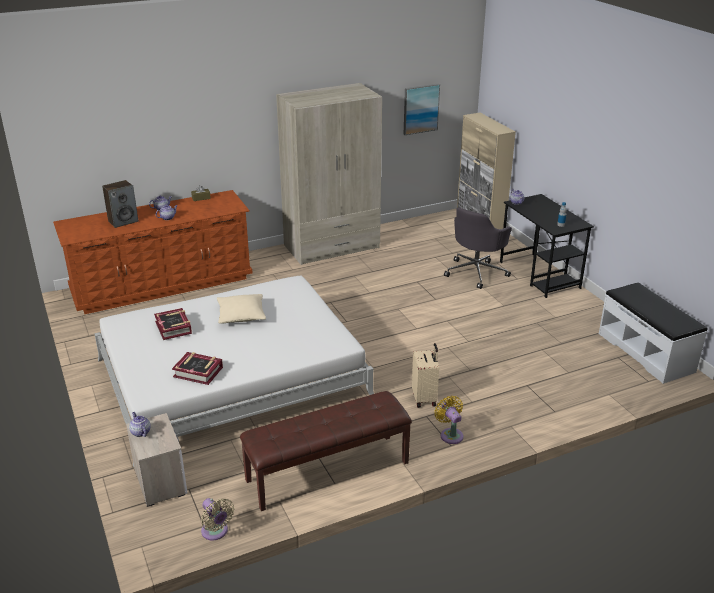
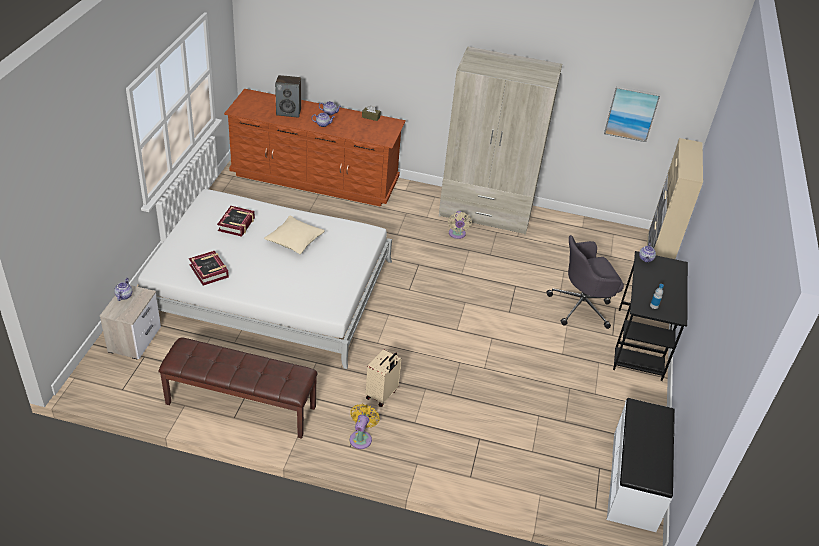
camera: 35 degrees right, 10 degrees up
(216, 532) = (123, 399): beige fan -> beige fan (457, 234)

